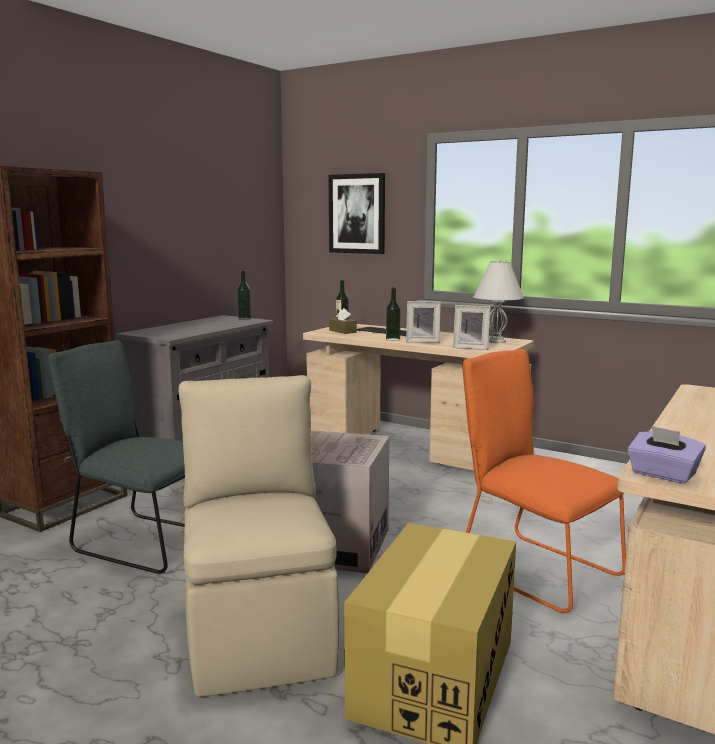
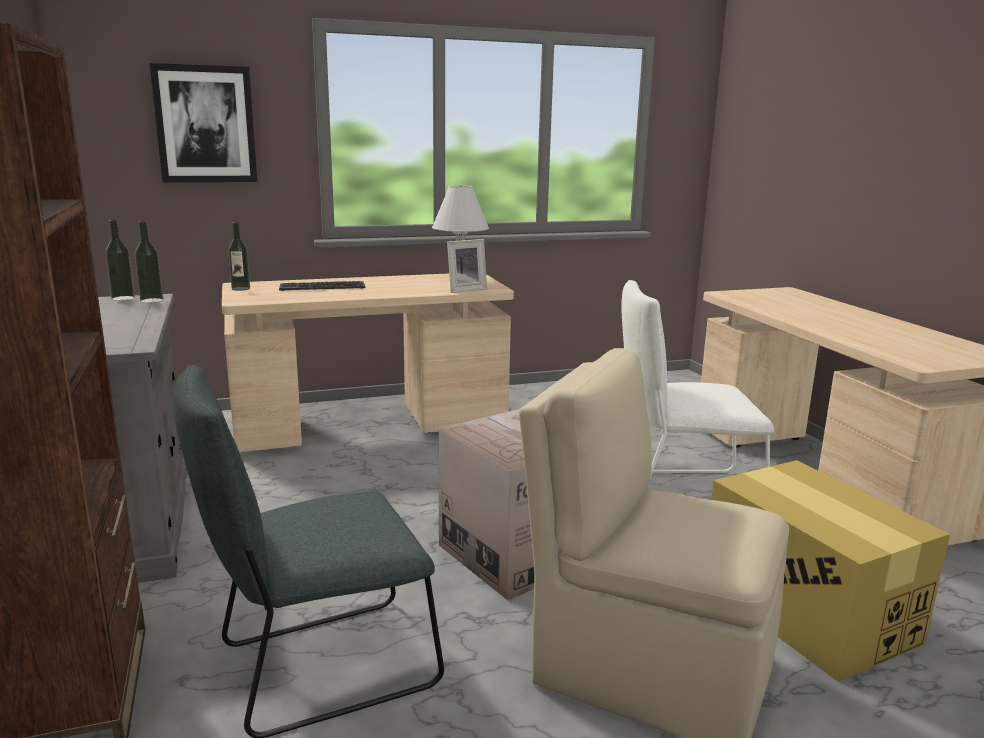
camera: 50 degrees left, 5 degrees up
(342, 331) = (266, 294): brown tissue box -> none
(393, 339) = (361, 294): bottle -> bottle (151, 300)
(423, 341) = (397, 291): picture frame -> none
(533, 569) = (680, 493): orange chair -> white chair
(663, 474) = (925, 362): purple tissue box -> none

